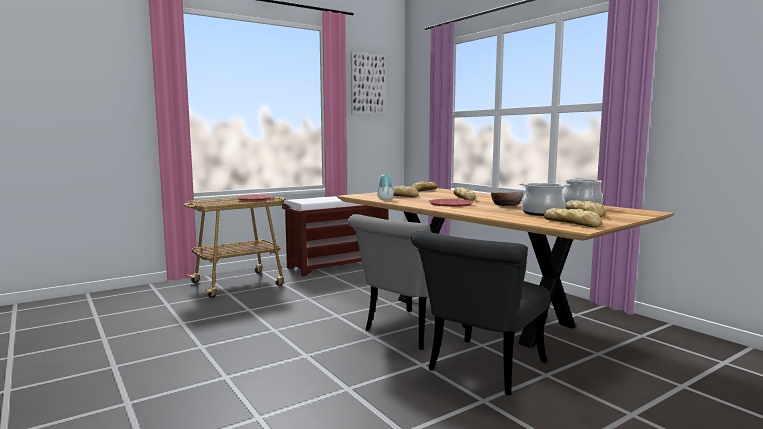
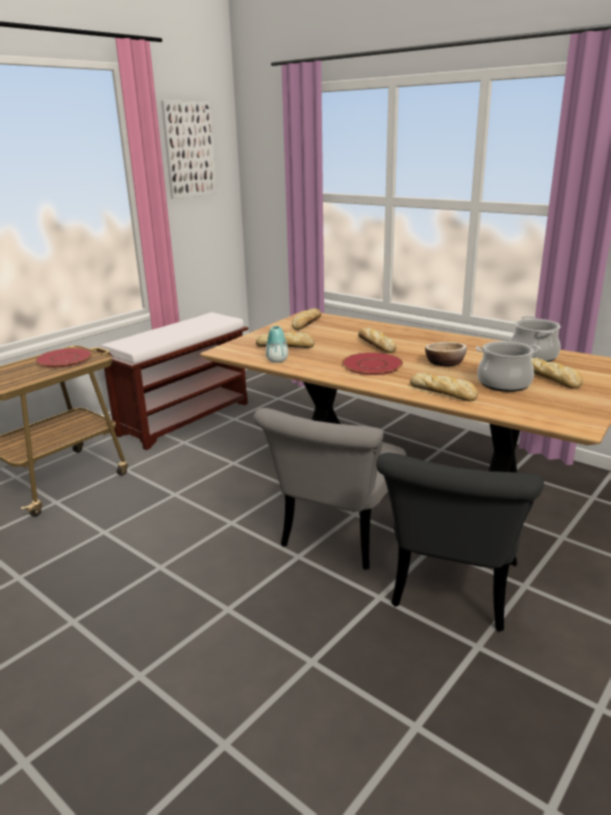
camera: 15 degrees left, 15 degrees up
(572, 223) = (559, 411): bread -> bread (444, 393)

